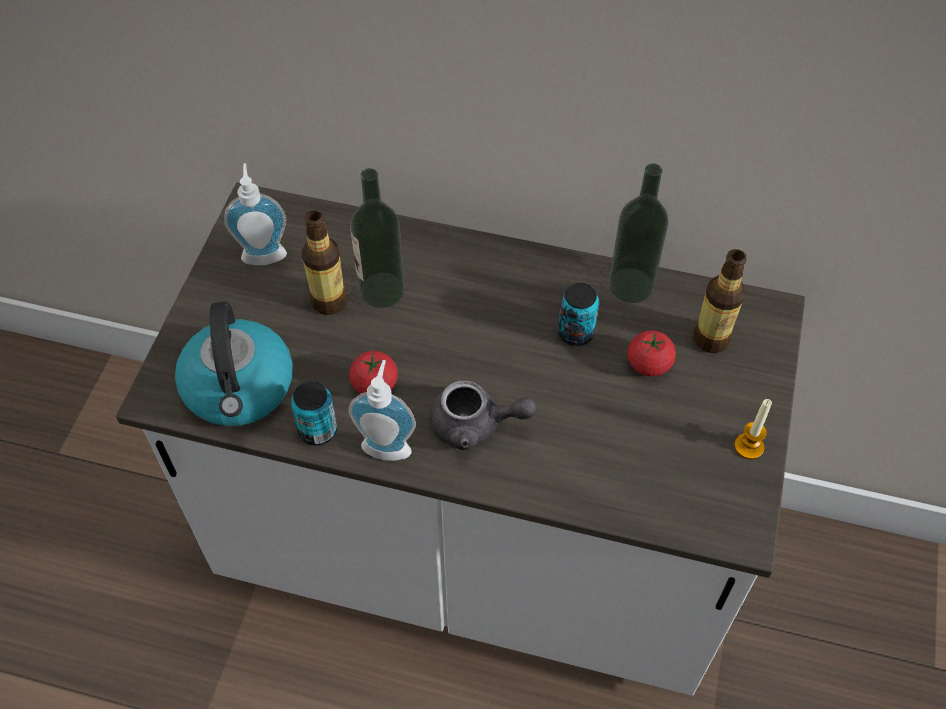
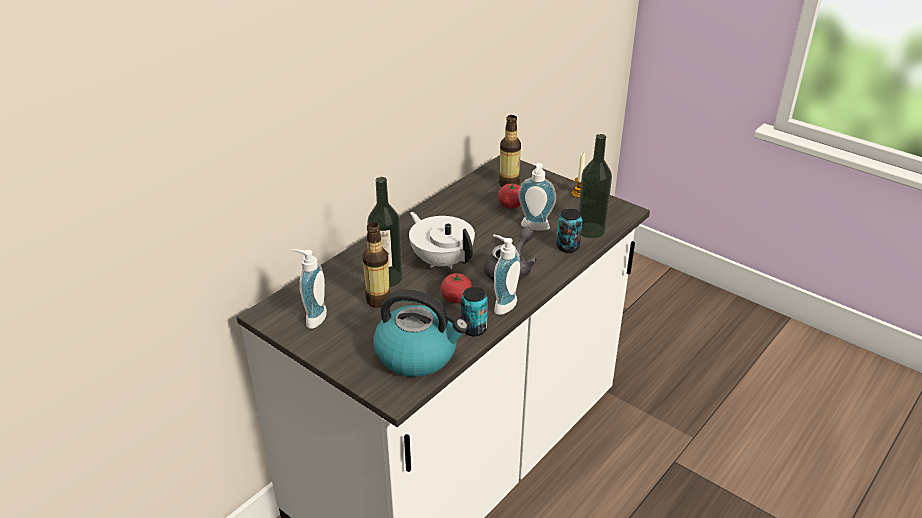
camera: 65 degrees left, 20 degrees down
(453, 334) = (442, 260): none -> white teapot
(575, 333) = (473, 221): can -> can (567, 247)
(604, 417) = (534, 228): none -> soap dispenser
(631, 285) = (456, 195): bottle -> bottle (590, 230)

